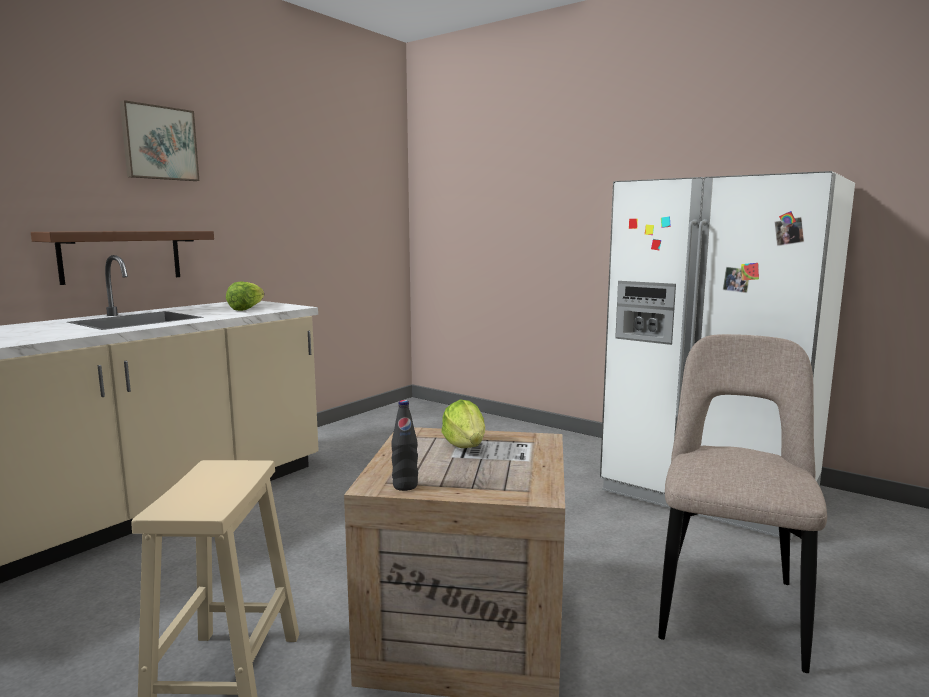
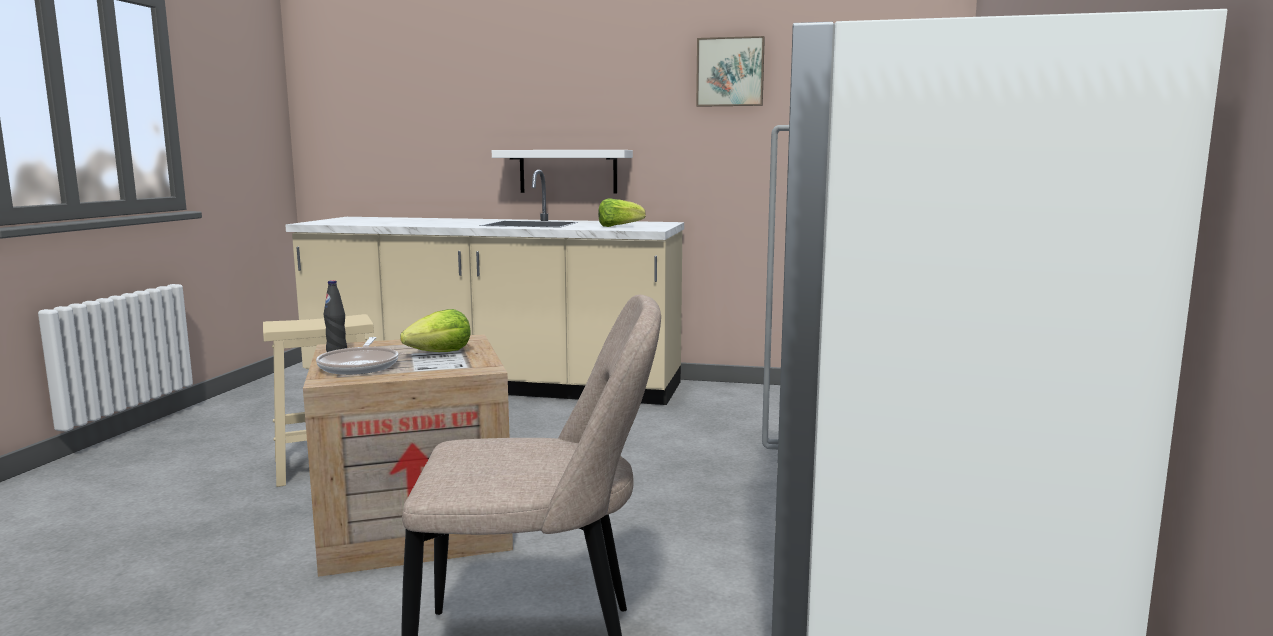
camera: 65 degrees right, 0 degrees up
(121, 256) = (568, 171): brown shelf -> white shelf
(159, 143) = (608, 69): picture -> picture (730, 72)
(488, 479) = (360, 366): none -> frying pan

